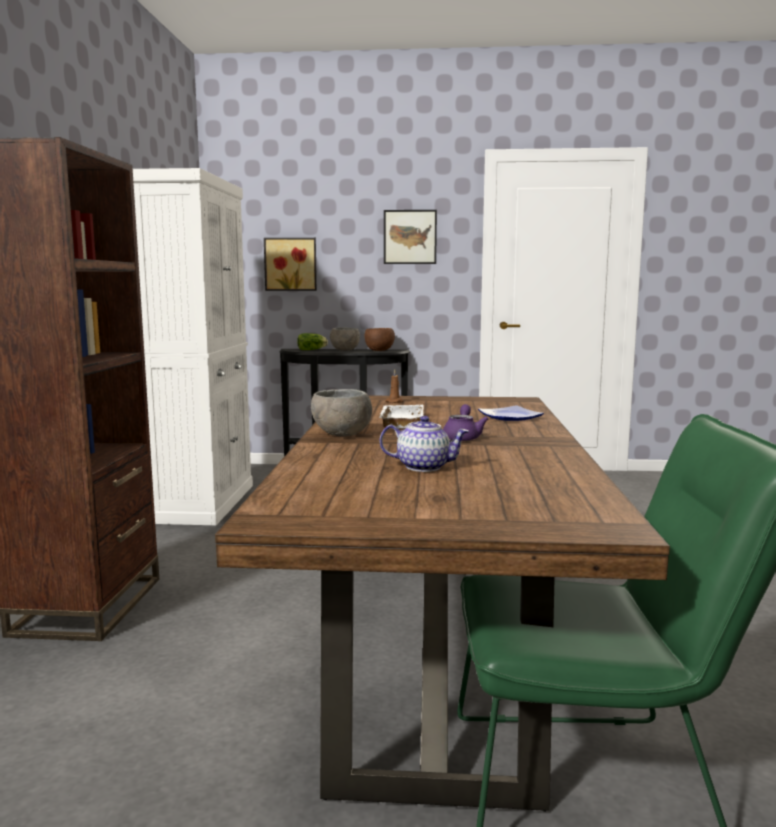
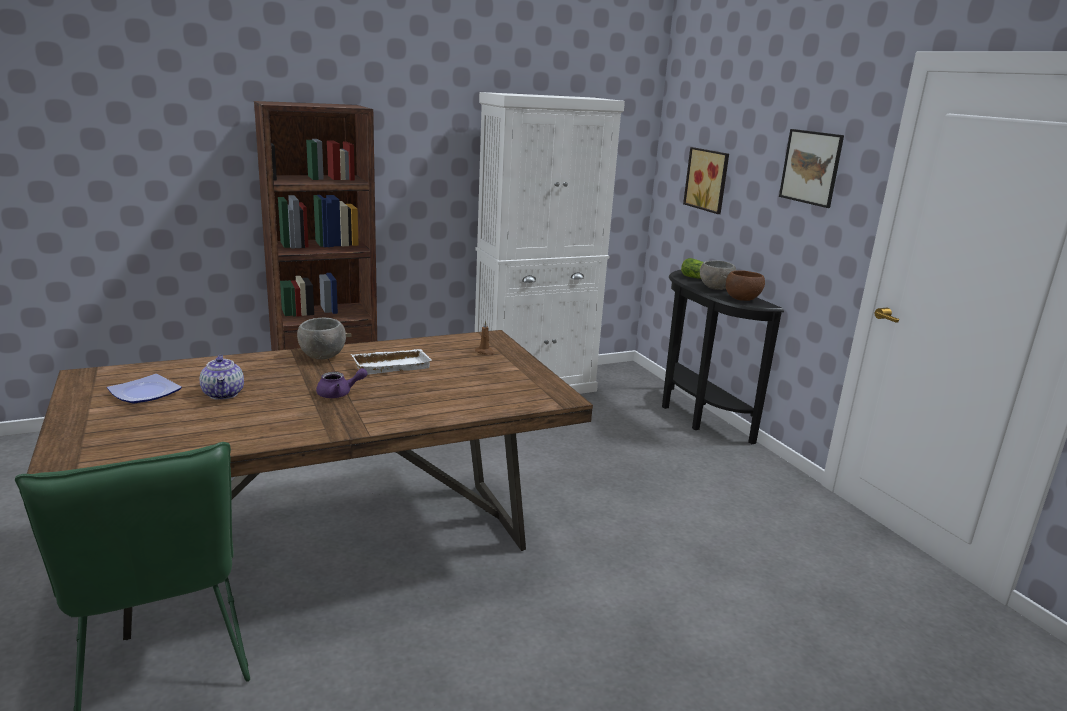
camera: 60 degrees right, 10 degrees up
(511, 417) = (450, 402): plate -> plate (144, 394)

